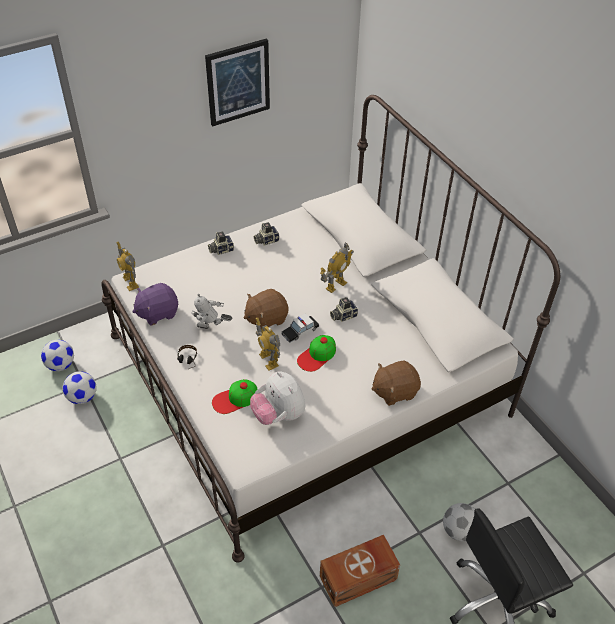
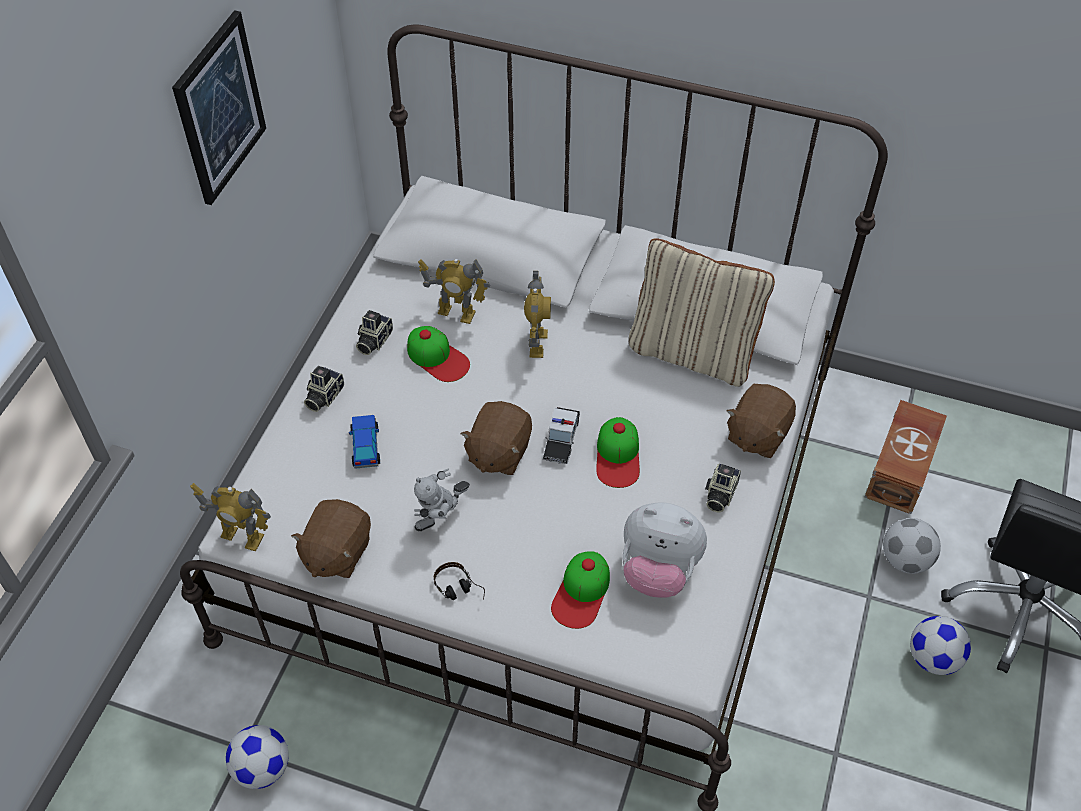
camera: 40 degrees left, 5 degrees up
(61, 365) = (173, 748): football -> football (933, 658)
(157, 312) = (336, 552): purple plush toy -> brown plush toy
(215, 280) = (365, 447): none -> toy car
(268, 360) = (565, 508): toy robot -> toy robot (456, 313)
(285, 264) = (438, 357): none -> cap
(343, 315) = (591, 379): camera -> camera (719, 494)
(359, 578) = (864, 706): brown storage box -> brown storage box (902, 469)
(406, 335) = (692, 352): none -> beige pillow

